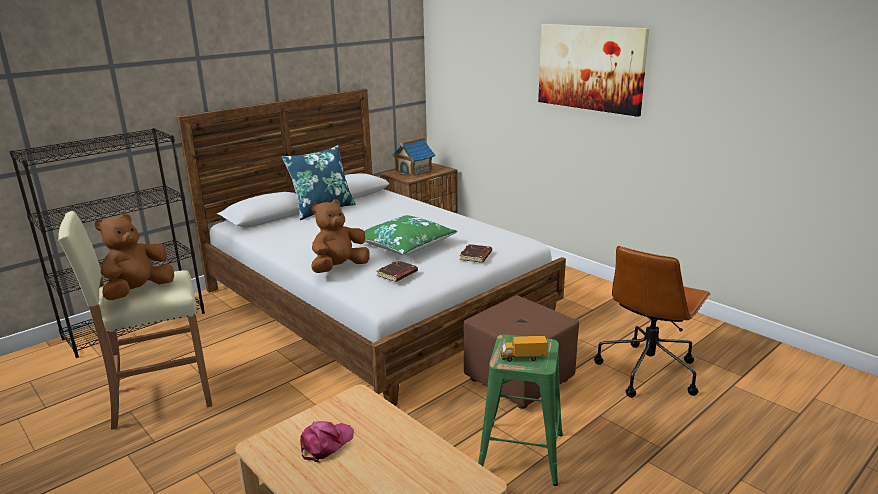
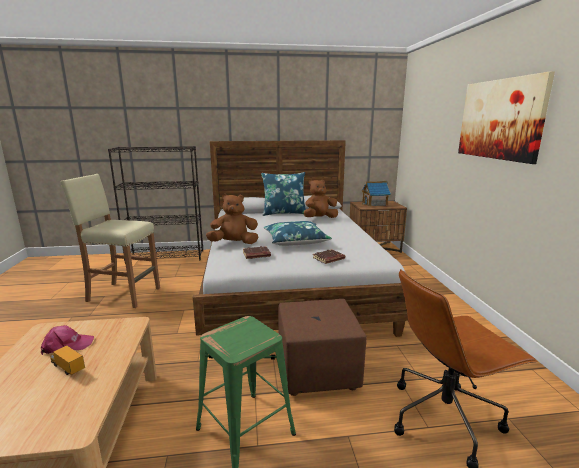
camera: 35 degrees right, 5 degrees down
(138, 292) = (111, 225): brown plush toy -> brown plush toy (319, 218)
(405, 245) = (295, 241): green pillow -> blue pillow
(523, 357) = (233, 339): toy truck -> toy truck (68, 368)

